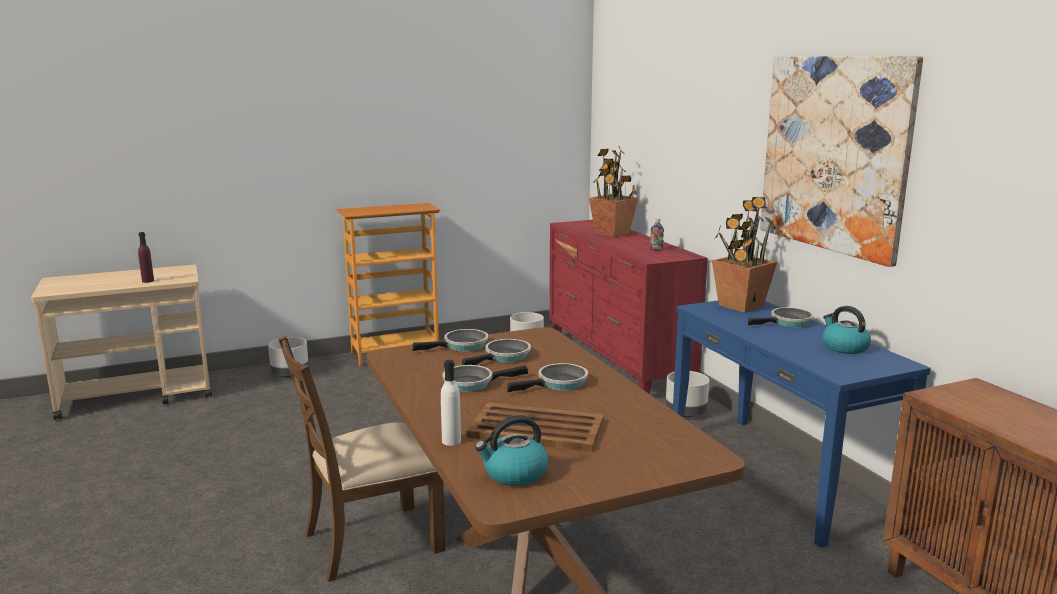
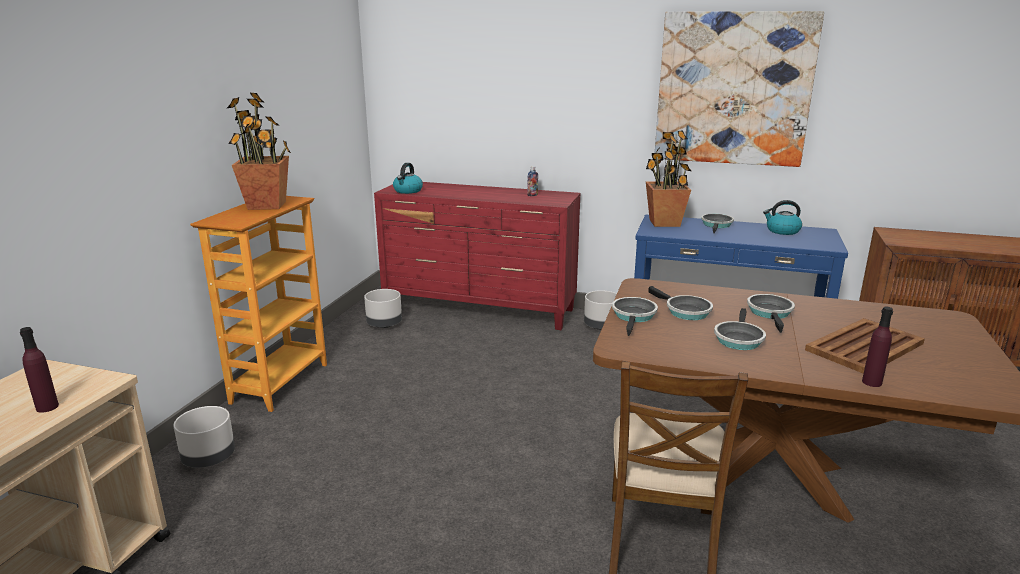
camera: 50 degrees left, 5 degrees up
(451, 441) = (872, 382): white bottle -> purple bottle
(504, 357) = (684, 311): frying pan -> frying pan turned 150 degrees clockwise
(514, 474) = (955, 379): kettle -> kettle (408, 191)
(612, 233) = (456, 190): potted plant -> potted plant (267, 205)

